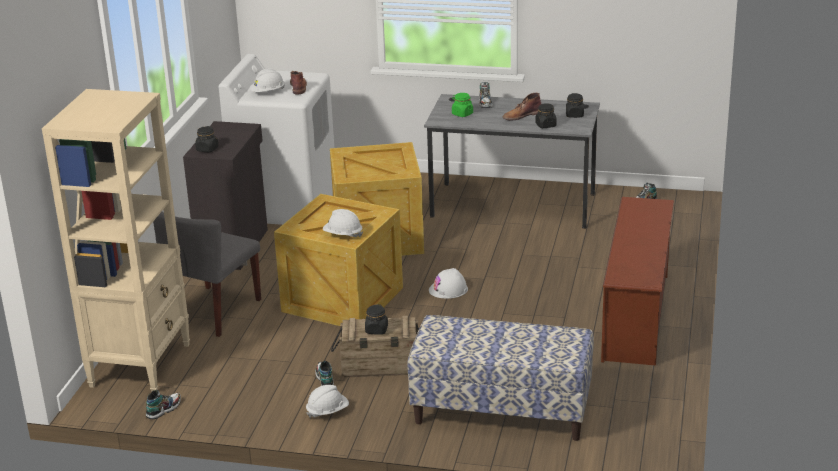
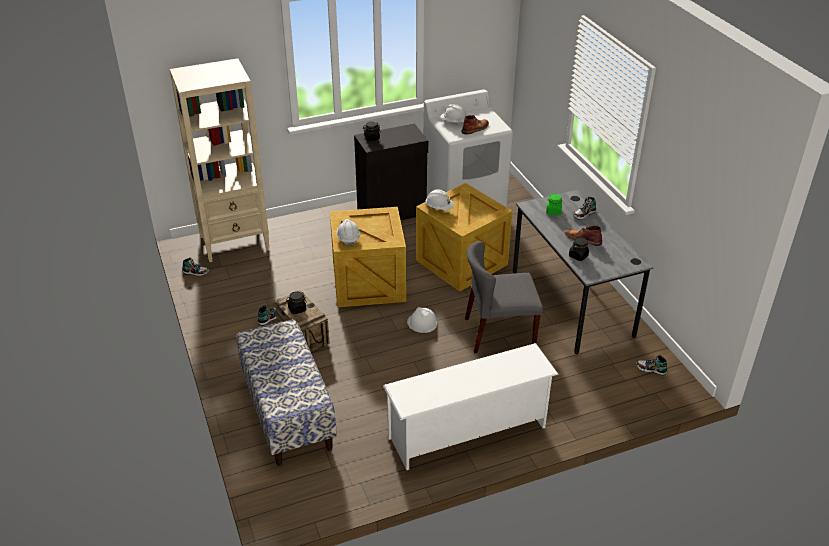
camera: 55 degrees right, 10 degrees up
(213, 311) = (311, 240): grey chair -> grey chair (499, 333)
(327, 411) = (235, 335): white hard hat -> white hard hat (439, 208)
(574, 115) = (613, 263): black jar -> none
(637, 317) = (468, 433): brown shoe rack -> white shoe rack

